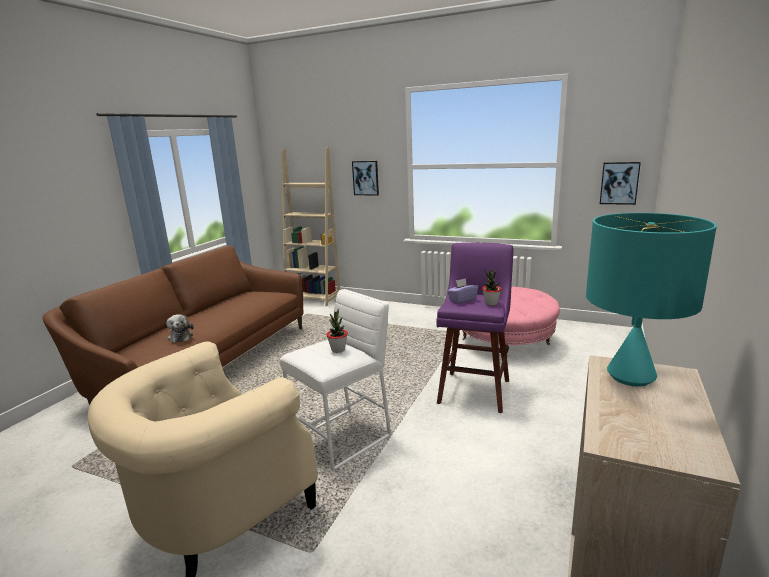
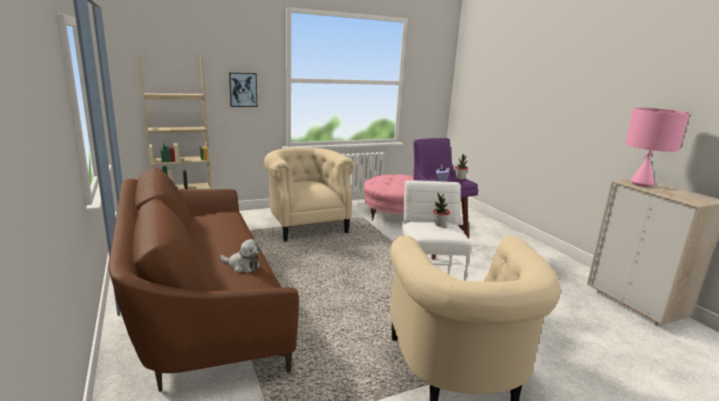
camera: 50 degrees left, 0 degrees up
(390, 326) = (306, 225): none -> beige armchair
(619, 183) = (433, 96): picture -> none
(631, 377) = (641, 184): turquoise table lamp -> pink table lamp

